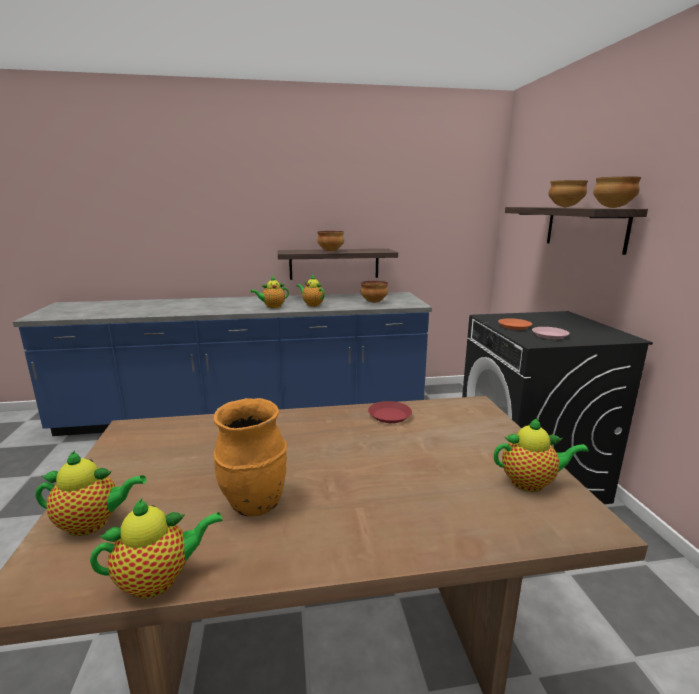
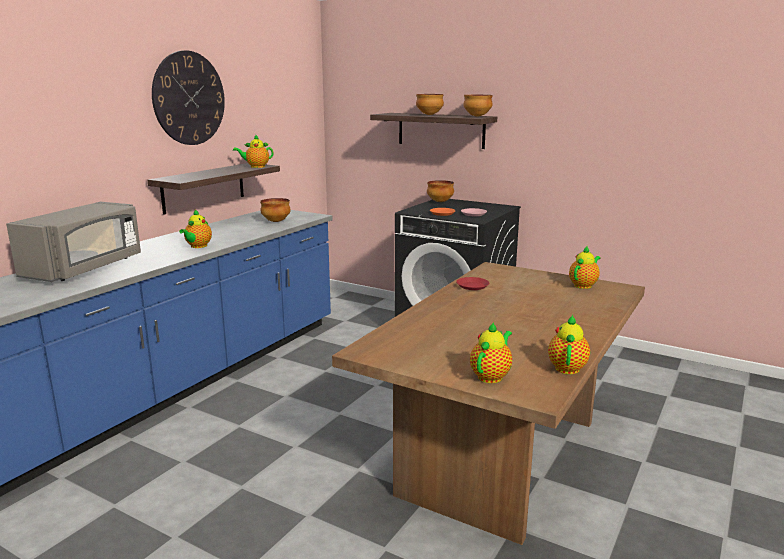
camera: 50 degrees left, 0 degrees up
(187, 304) = (85, 268): none -> grey microwave
(254, 503) = (525, 337): orange vase -> none
(312, 304) = (229, 236): teapot -> teapot (256, 166)
(326, 187) = (189, 98): none -> wall clock
(331, 251) = (217, 173): bowl -> bowl (440, 202)

